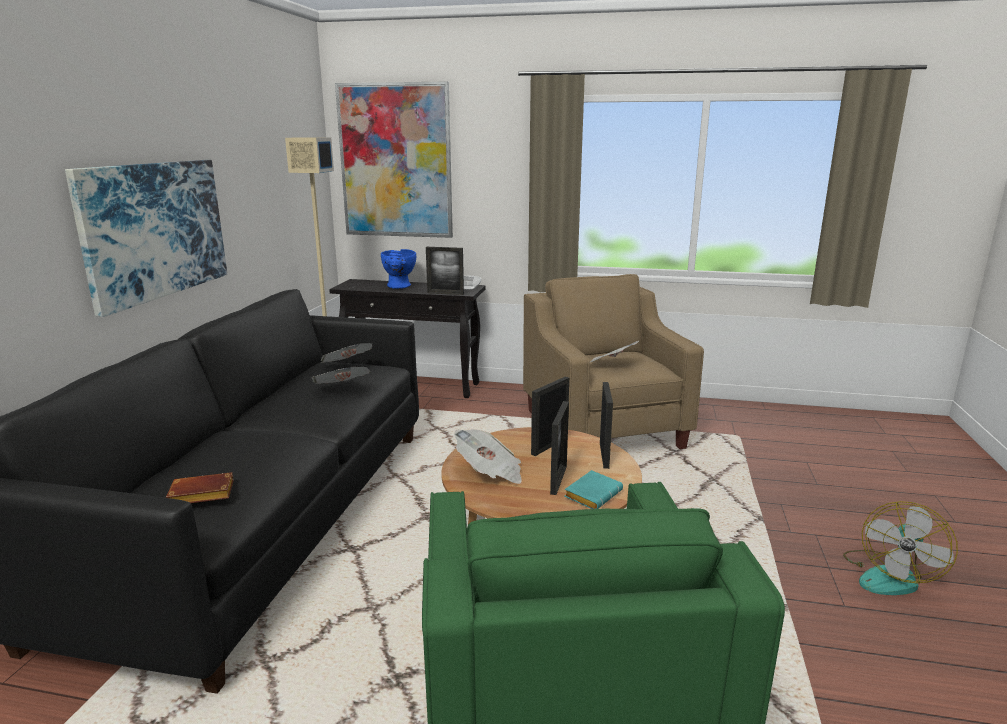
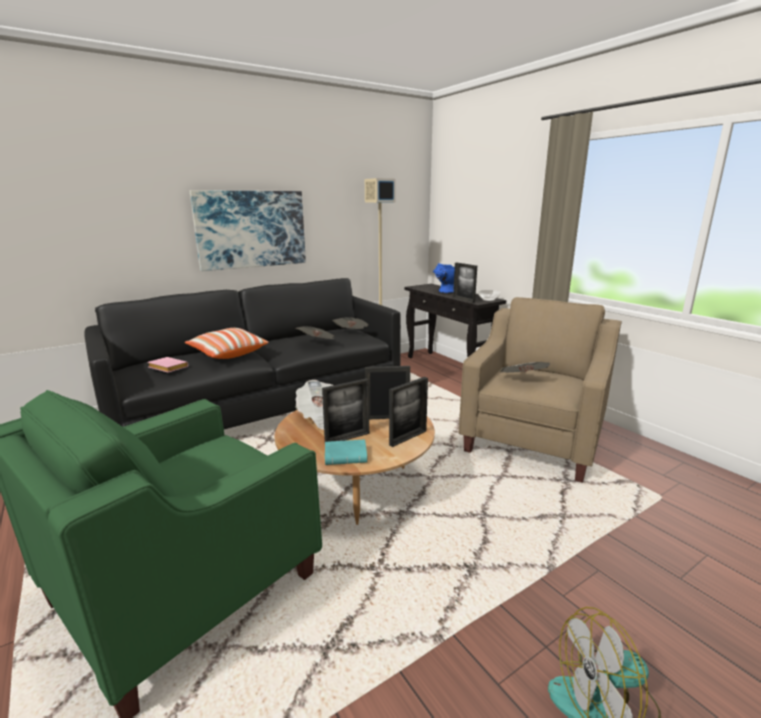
camera: 45 degrees right, 0 degrees up
(200, 495) = (167, 368): brown book -> pink book
(248, 443) = (227, 353): none -> pillow
(395, 161) = (464, 198): picture -> none

